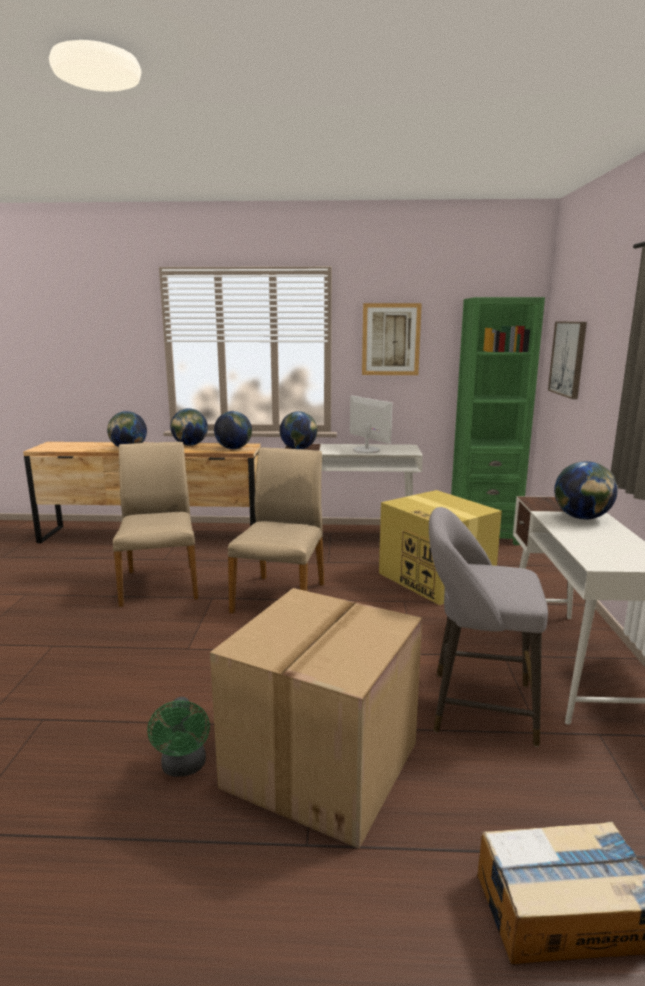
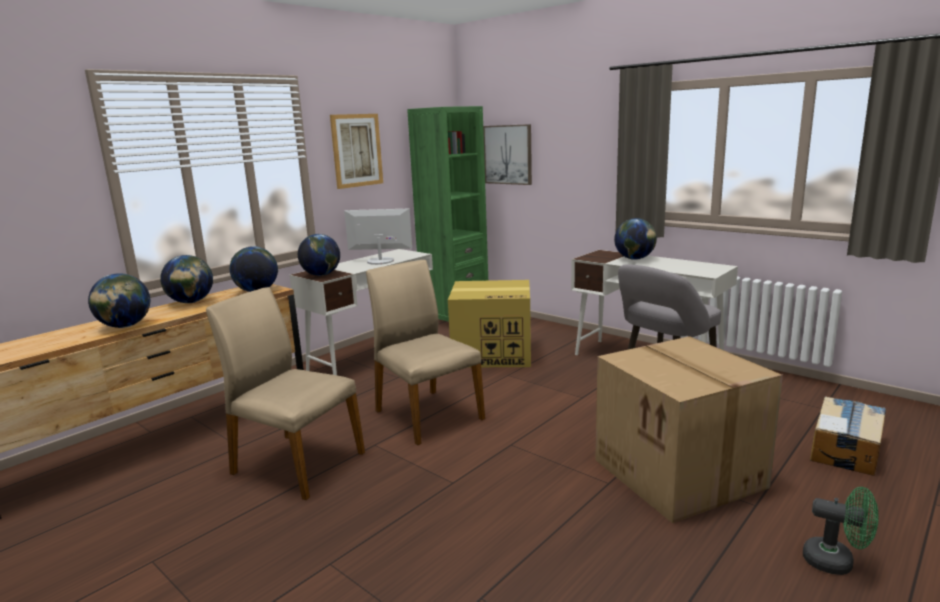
camera: 50 degrees left, 0 degrees up
(184, 767) = (634, 532): green fan -> green fan (836, 562)

